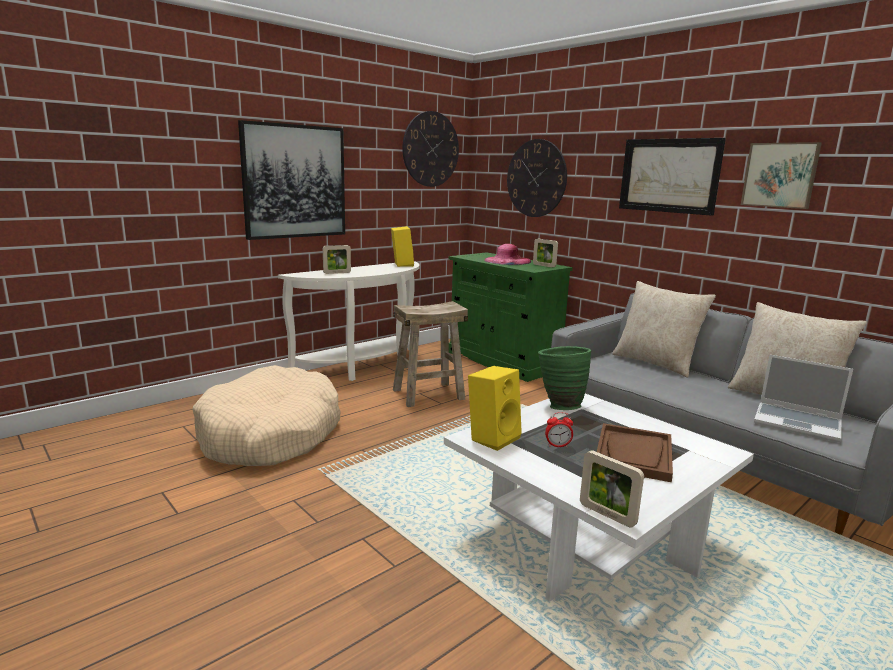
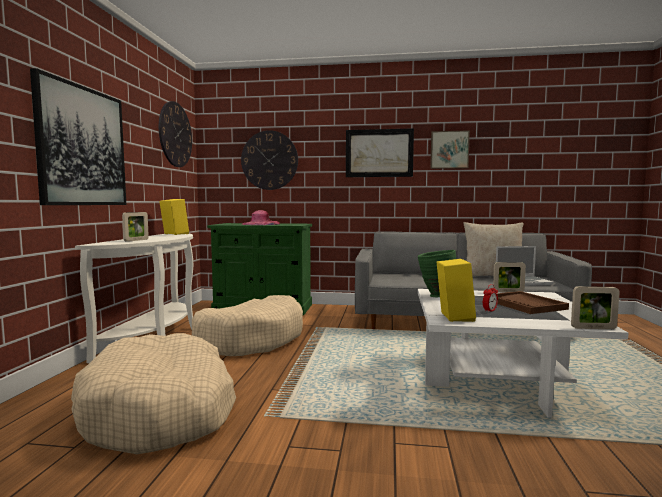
camera: 40 degrees left, 10 degrees down
(428, 394) = (250, 340): beige stool -> beige dog bed
(544, 265) = (294, 224): picture frame -> picture frame (508, 292)
(656, 363) = (408, 274): beige pillow -> none

